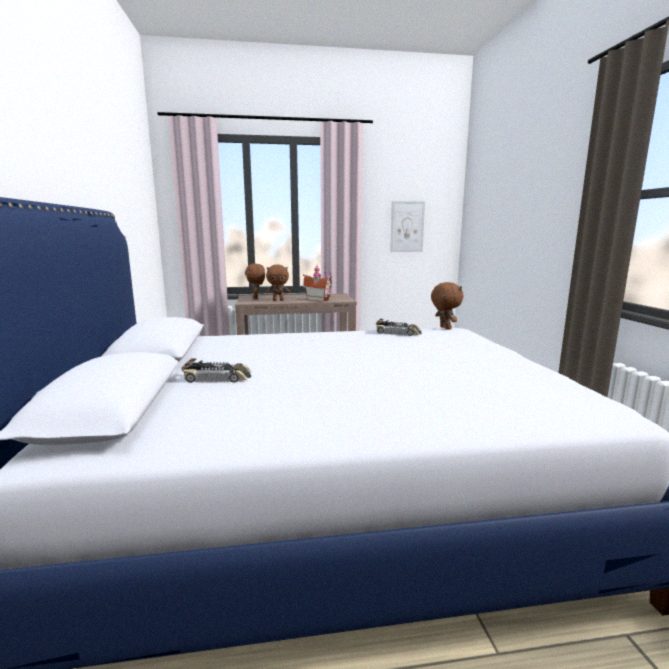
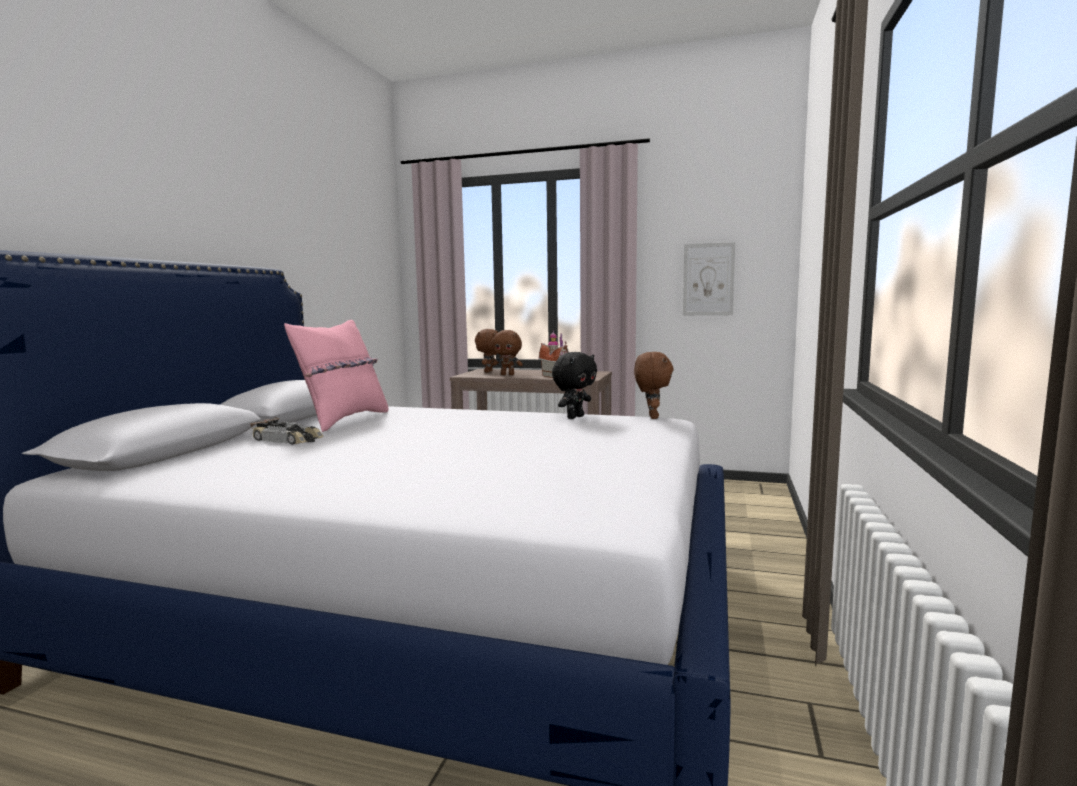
camera: 25 degrees right, 5 degrees down
(224, 352) = (344, 420): none -> pink pillow
(398, 333) = (574, 417): toy car -> black plush toy

